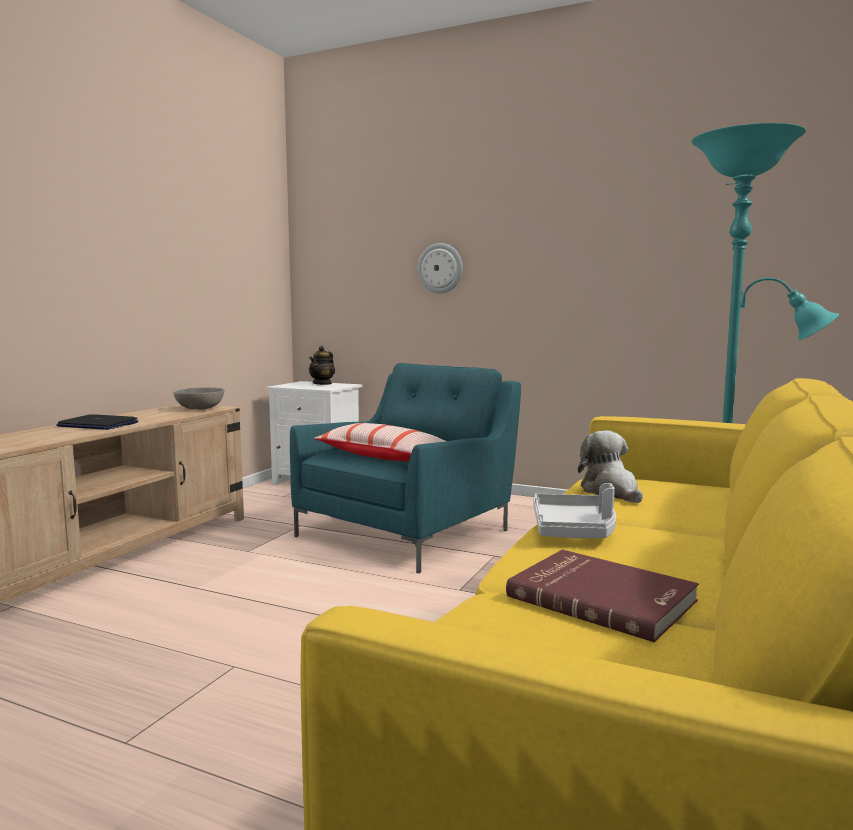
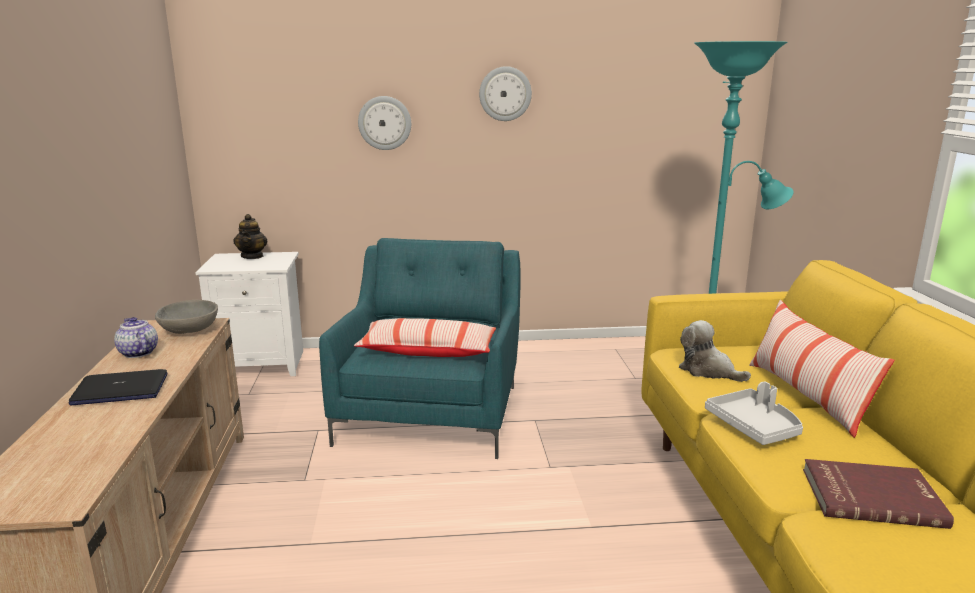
camera: 30 degrees left, 10 degrees up
(146, 413) = (137, 352): none -> teapot
(552, 237) = (505, 94): none -> wall clock
(695, 524) = (806, 396): none -> pillow

